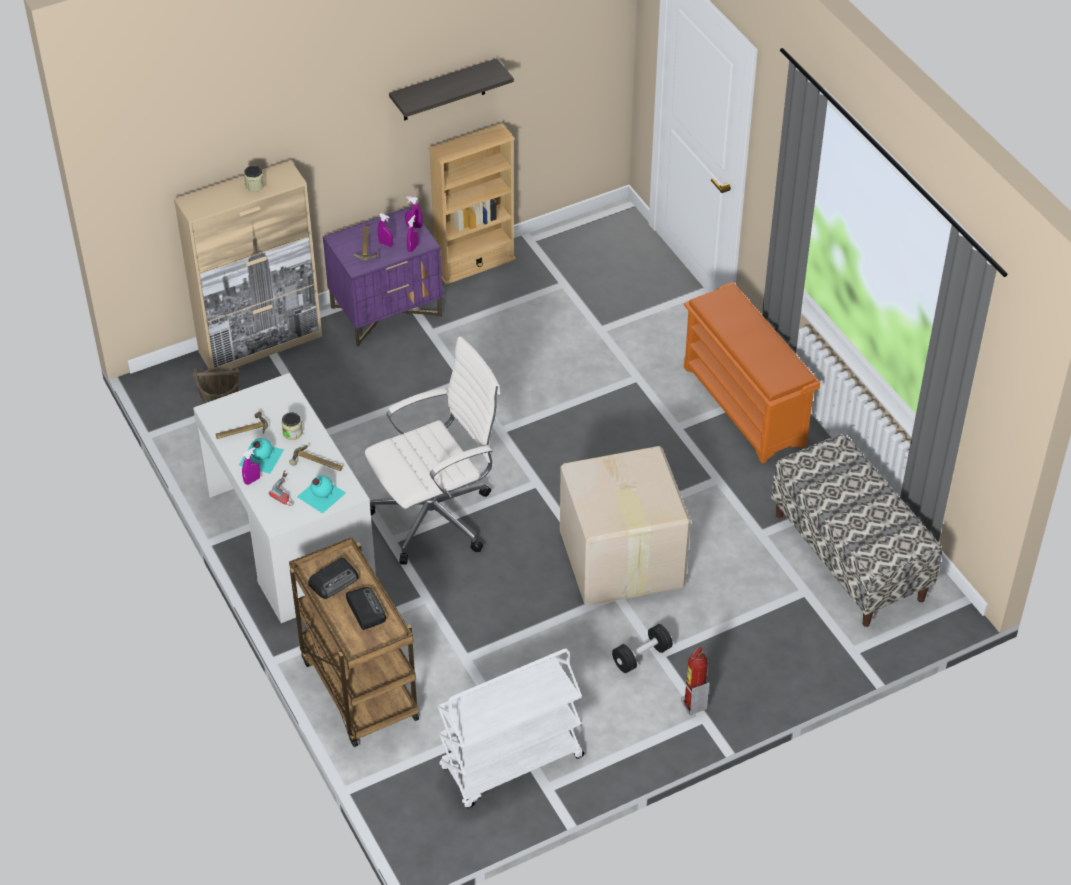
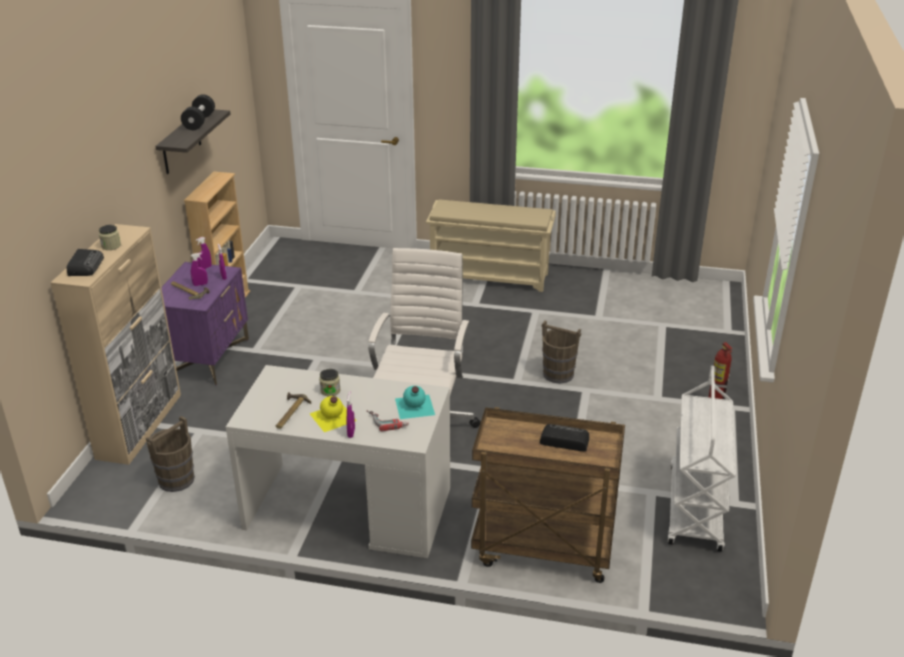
camera: 50 degrees left, 15 degrees down
(260, 457) = (332, 417): turquoise bottle -> yellow bottle
(317, 464) = (379, 394): hammer -> none
(334, 580) = (514, 441): radio -> radio (85, 266)
(620, 560) = (558, 374): cardboard box -> brown bucket
(642, 656) = (651, 405): black dumbbell -> black dumbbell (199, 122)
(745, 406) = (490, 276): orange shoe rack -> beige shoe rack
(849, 556) = (651, 299): bench -> none

